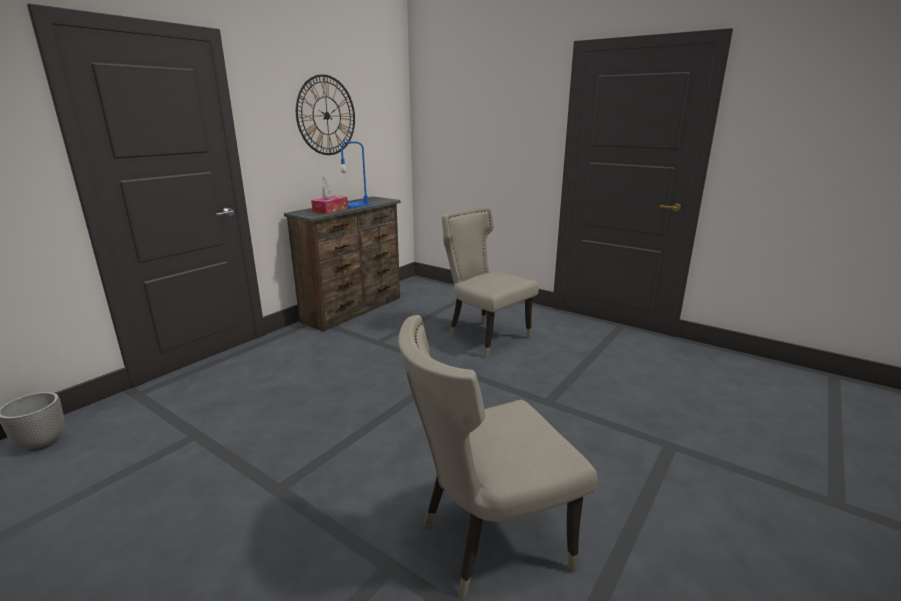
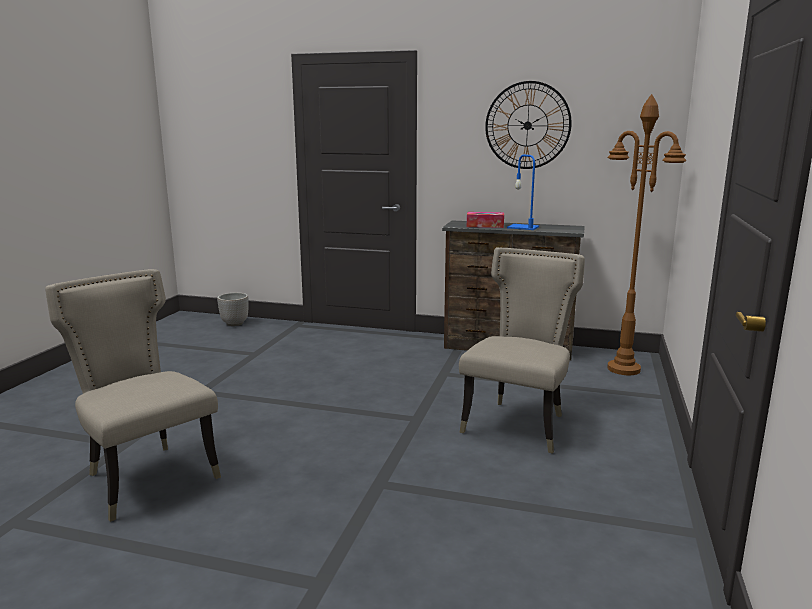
camera: 70 degrees right, 5 degrees down
(429, 289) = (624, 369): none -> brown floor lamp

